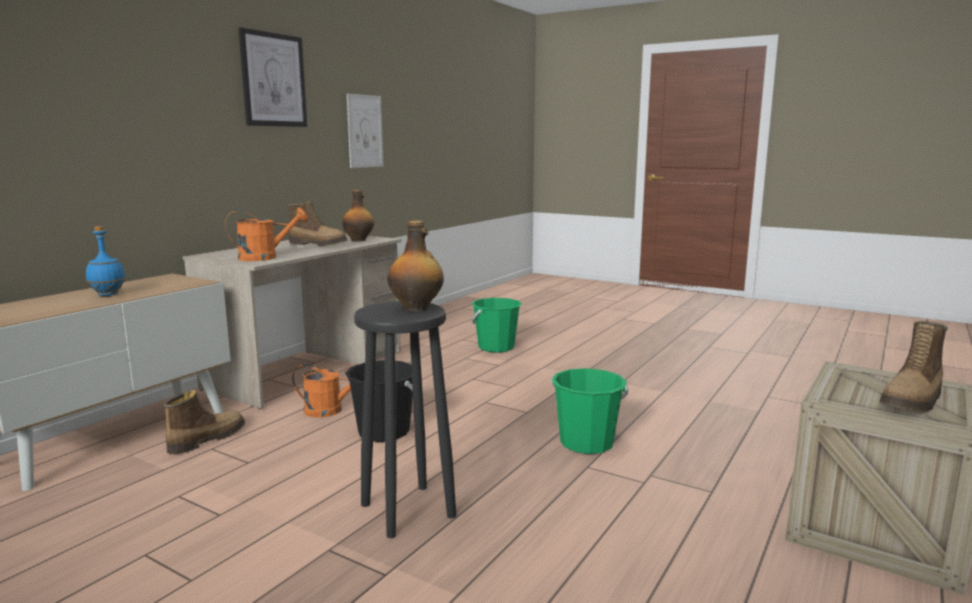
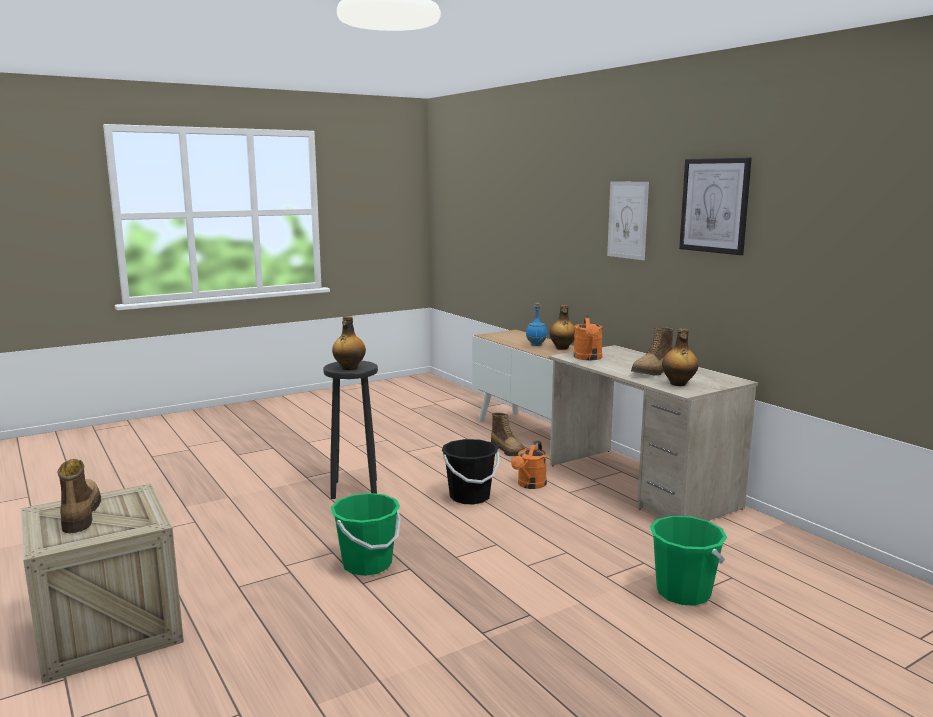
camera: 115 degrees right, 0 degrees up
(134, 285) = (562, 348): none -> bottle
(365, 131) = (836, 269): picture -> picture (627, 220)

